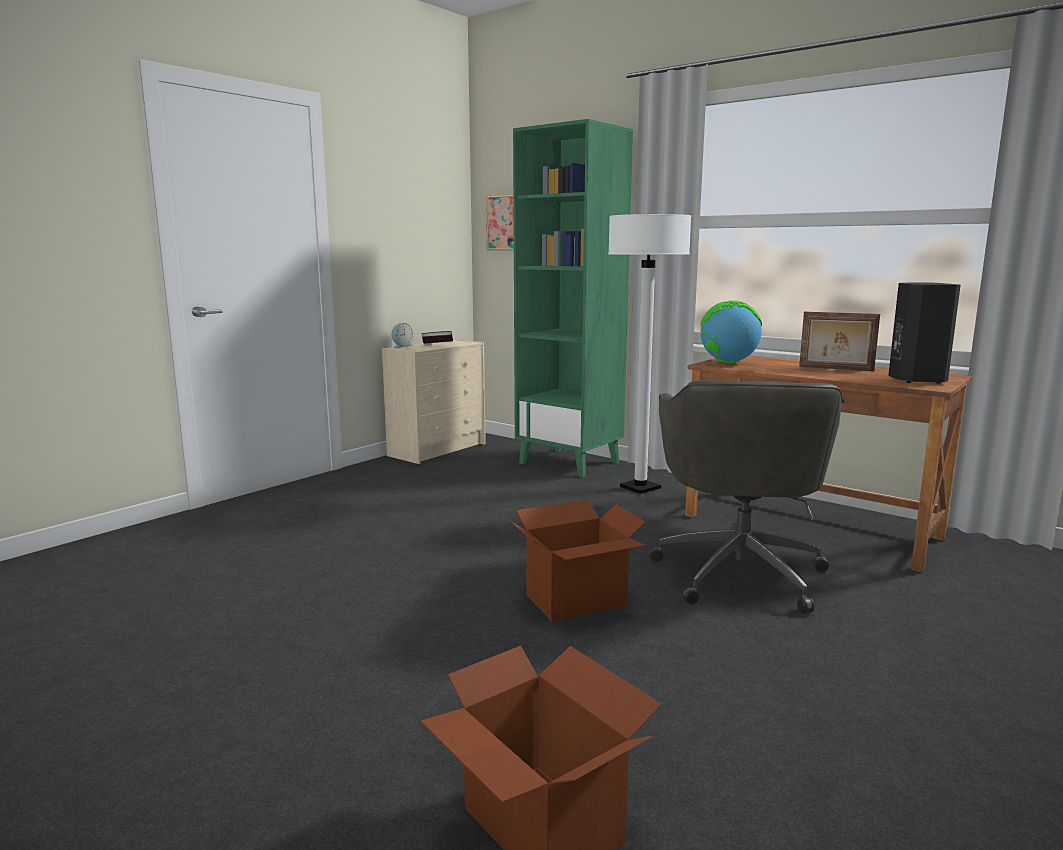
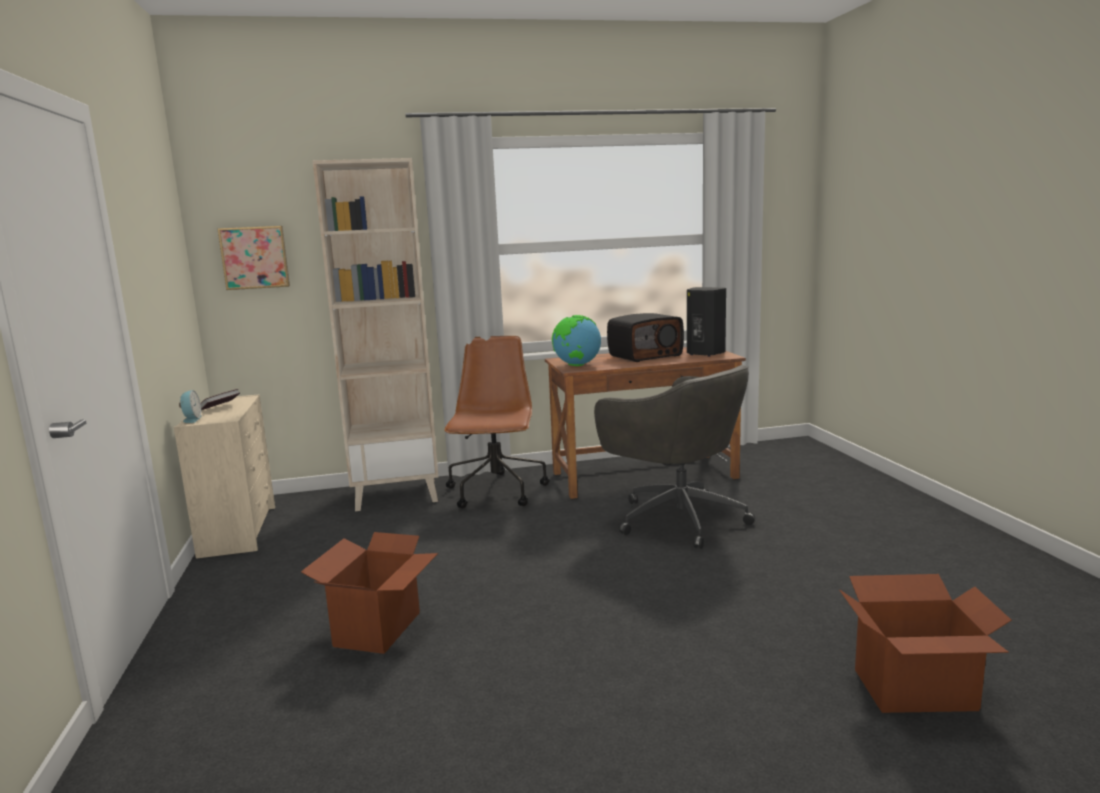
camera: 50 degrees left, 0 degrees up
(570, 463) = (397, 494): green bookcase -> beige bookcase
(577, 601) = (651, 581): cardboard box -> cardboard box (379, 629)
(640, 488) = (497, 492): white floor lamp -> brown office chair
(836, 369) = (645, 356): picture frame -> radio

